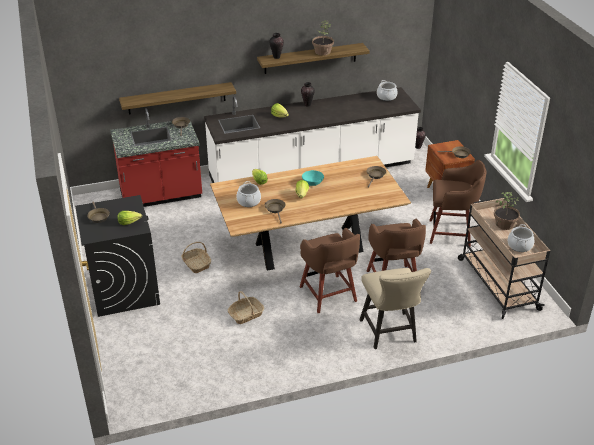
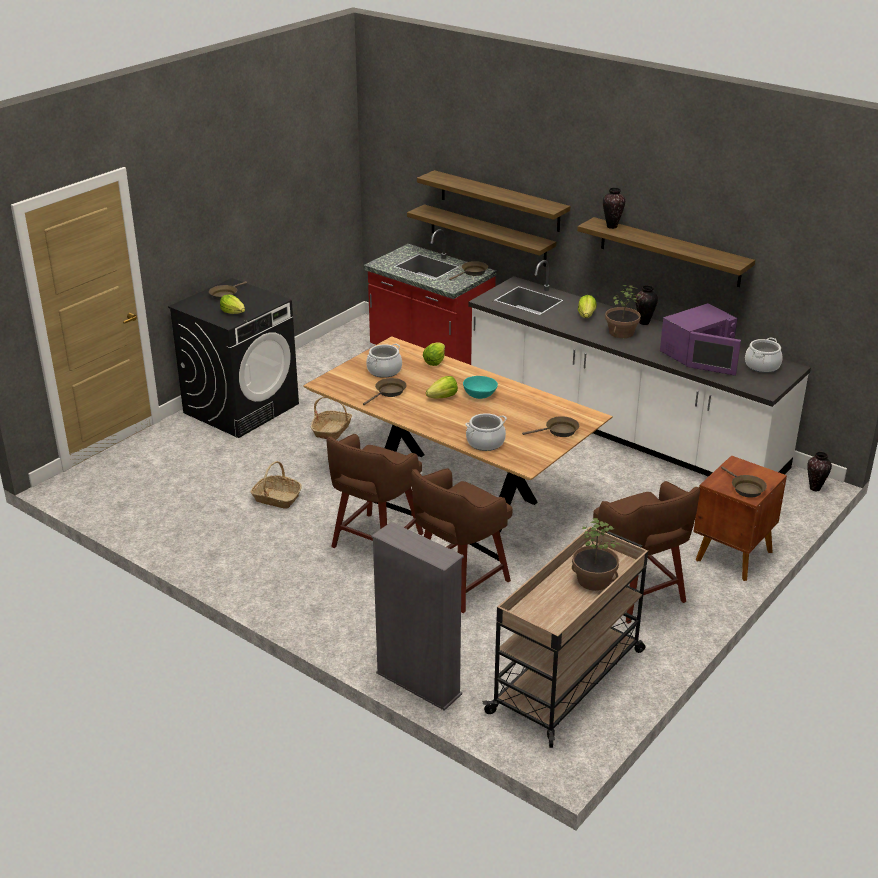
camera: 55 degrees right, 5 degrees down
(184, 72) = (499, 201): none -> shelf
(322, 52) = (677, 245): potted plant -> potted plant (621, 332)
(355, 106) = (696, 353): none -> purple microwave
(390, 334) = (348, 619): beige chair -> none
(463, 332) = (418, 684): none -> grey bookcase
(520, 245) = (554, 611): cooking pot -> cooking pot (485, 443)

